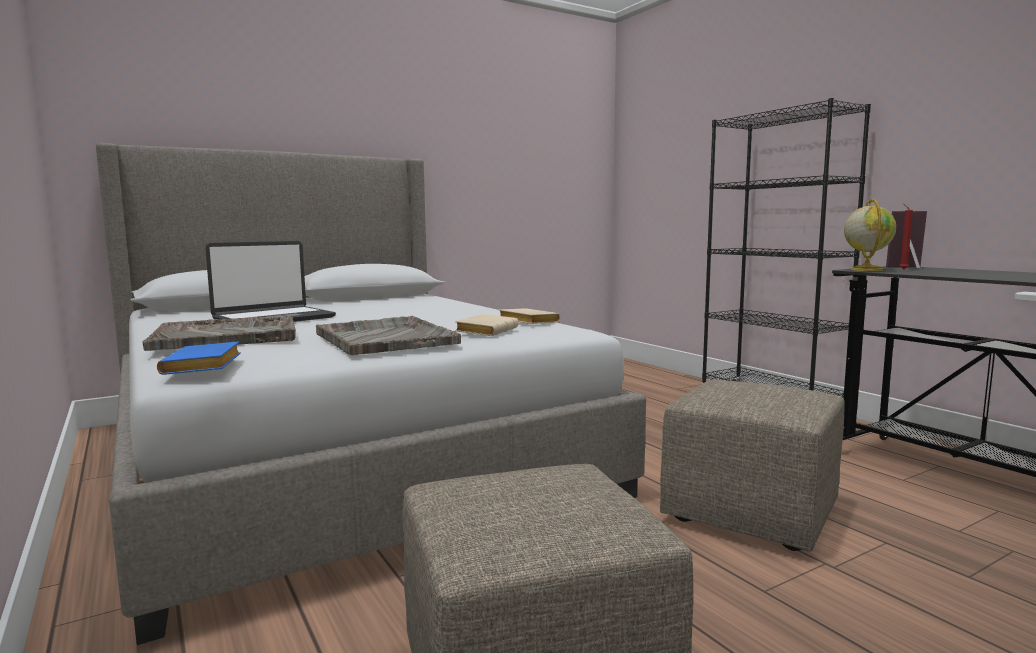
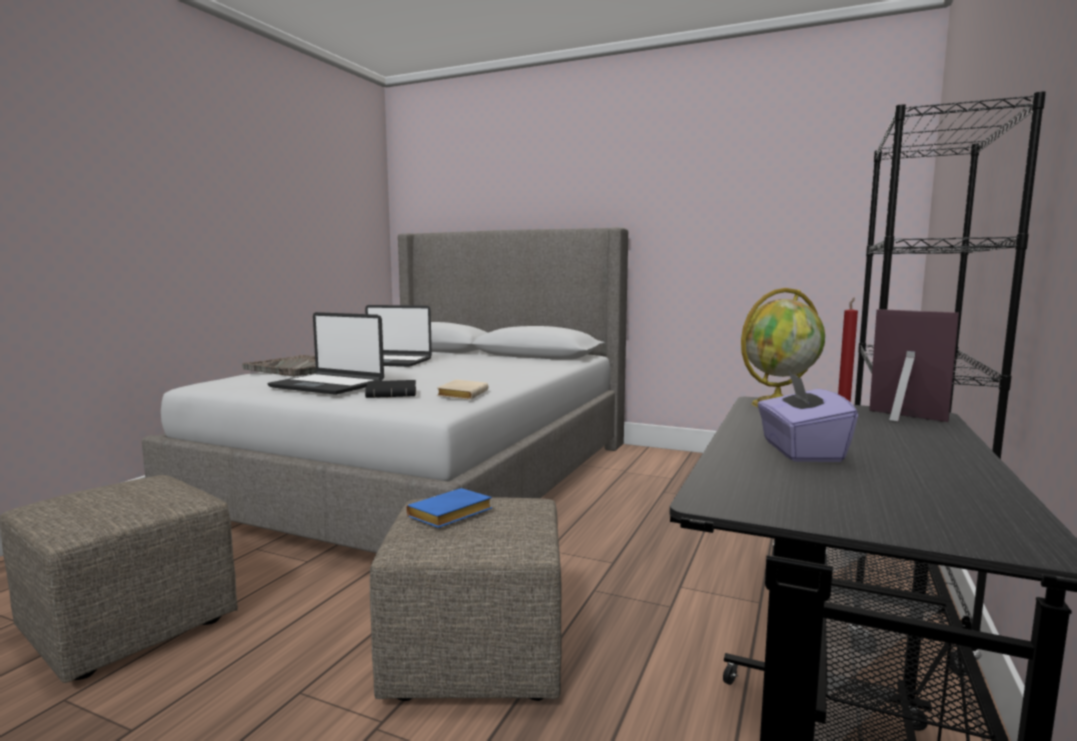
camera: 55 degrees right, 0 degrees up
(204, 367) = (209, 382): blue book -> blue book (449, 516)
(385, 338) = (328, 385): grey tray -> laptop
(486, 331) = (393, 394): beige book -> black book
(985, 275) = (800, 451): none -> purple tissue box

